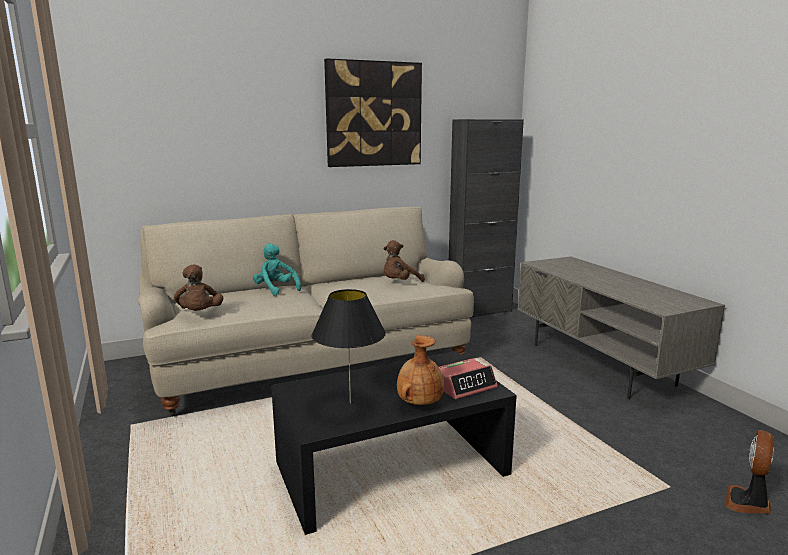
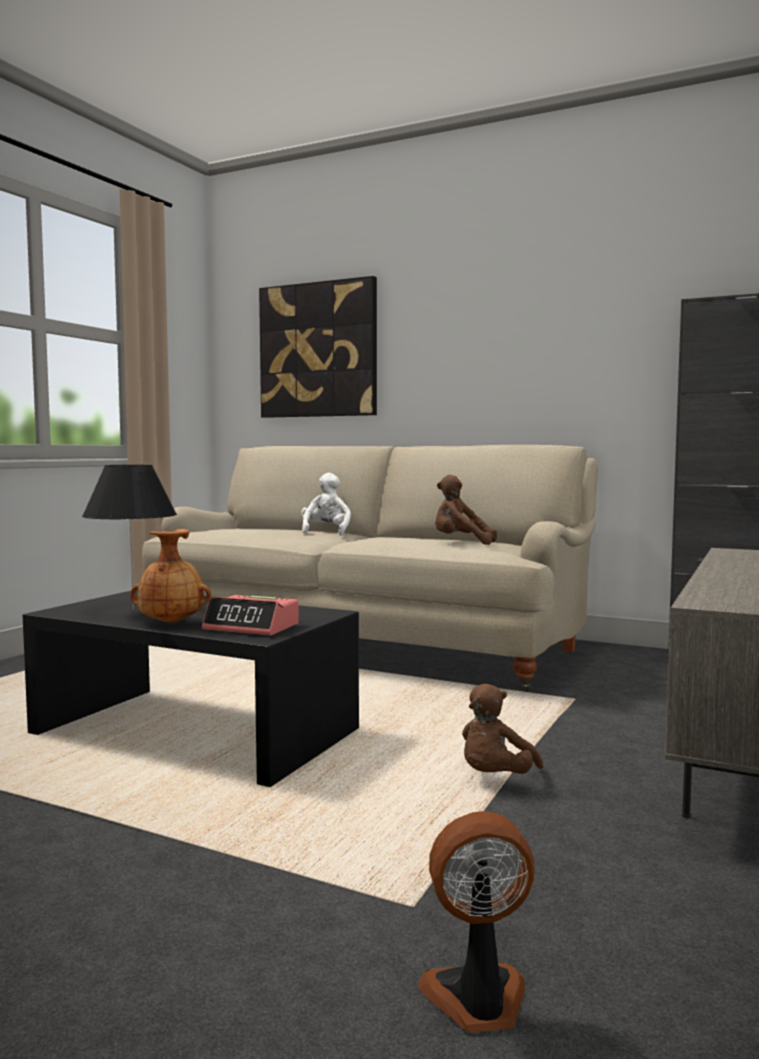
camera: 50 degrees right, 10 degrees down
(199, 314) = (202, 531): brown plush toy -> brown plush toy (495, 778)
(276, 289) = (326, 532): turquoise plush toy -> white plush toy
(373, 114) = (547, 311): picture -> picture (318, 350)

